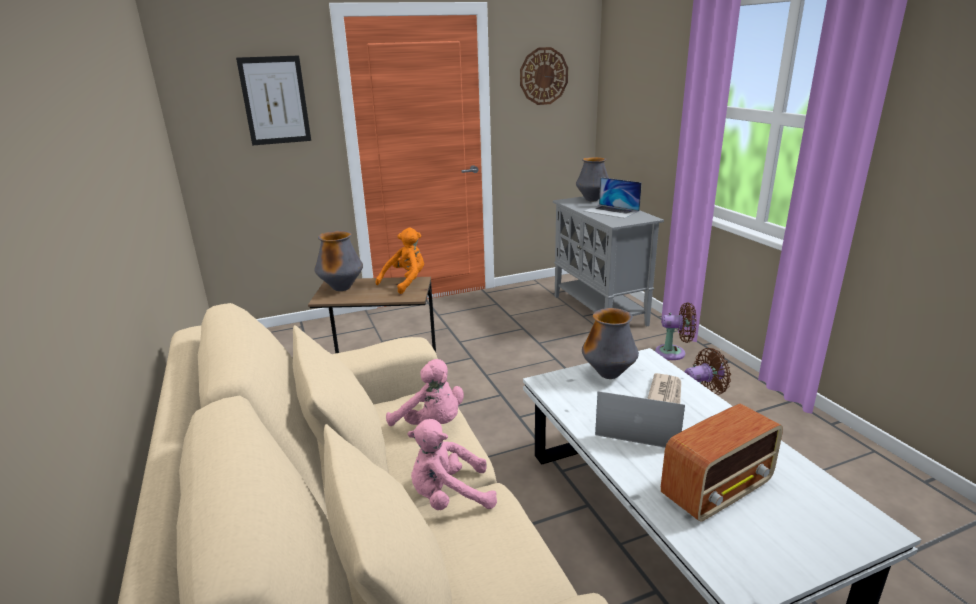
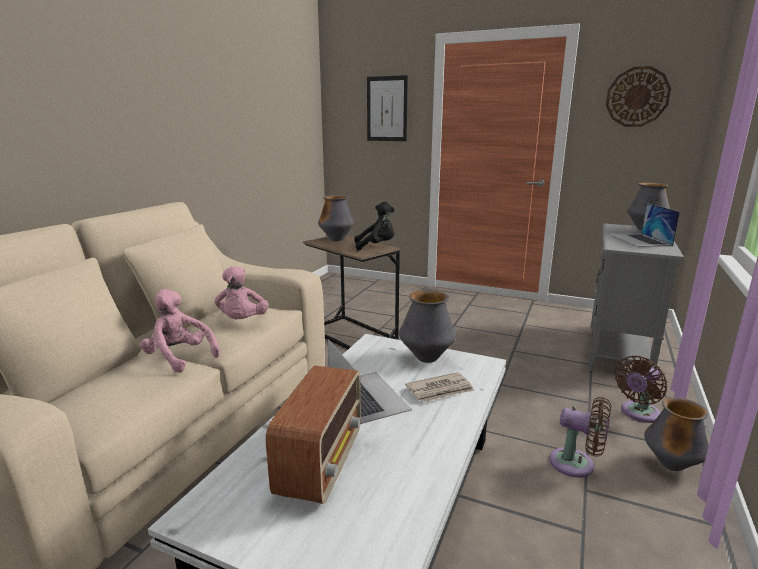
camera: 45 degrees right, 5 degrees down
(406, 282) = (376, 246): orange plush toy -> black plush toy
(673, 353) = (638, 413): brown fan -> brown fan turned 90 degrees clockwise
(717, 490) = (321, 462): radio -> radio turned 90 degrees counterclockwise
(731, 378) = (671, 465): none -> vase

